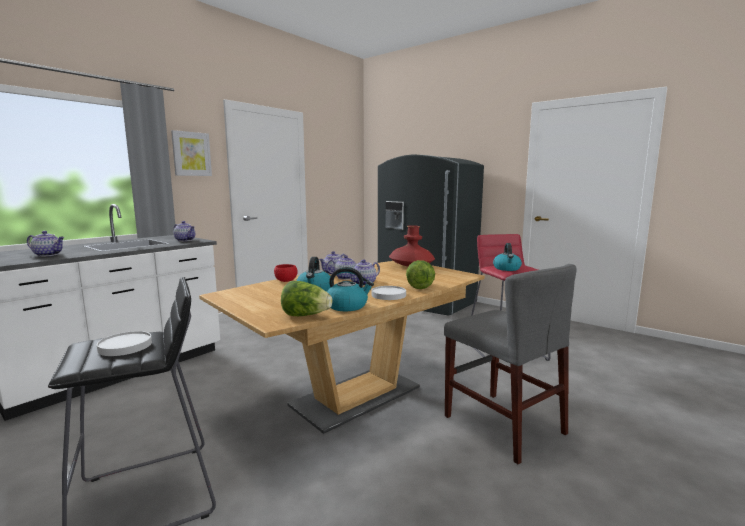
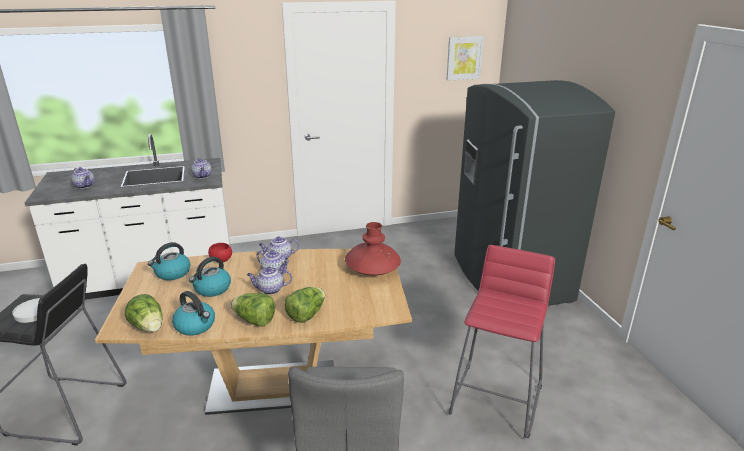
camera: 35 degrees right, 15 degrees up
(191, 154) = (242, 70): picture -> picture (464, 58)
(389, 295) = (254, 321): white plate -> lettuce
(507, 268) = (495, 306): kettle -> kettle (172, 273)

